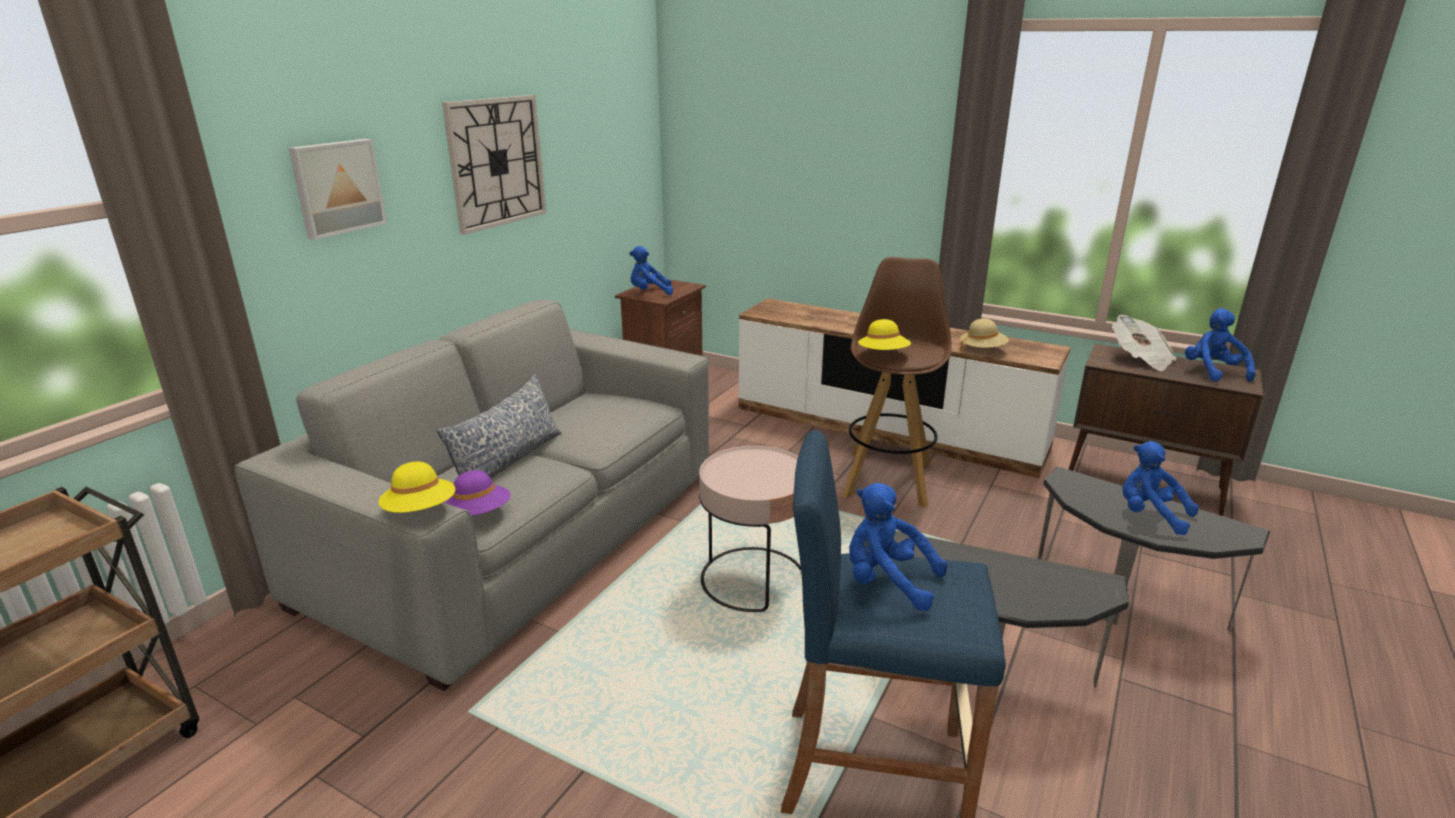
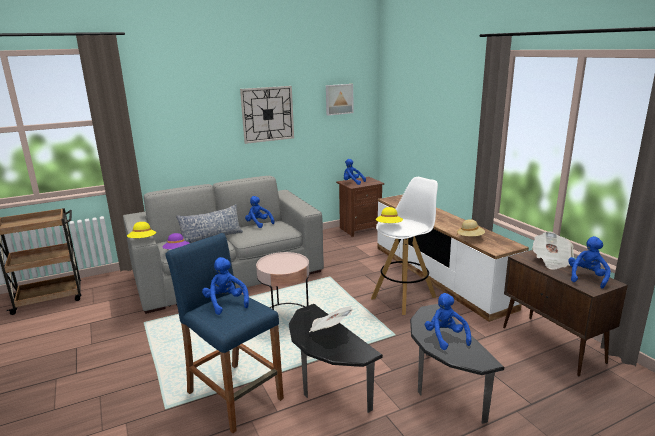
camera: 35 degrees right, 5 degrees down
(337, 187) = (186, 120): picture -> picture (339, 99)
(565, 409) = (258, 224): none -> blue plush toy
(888, 478) = (404, 297): brown stool -> white stool
(995, 566) = (330, 329): none -> newspaper

